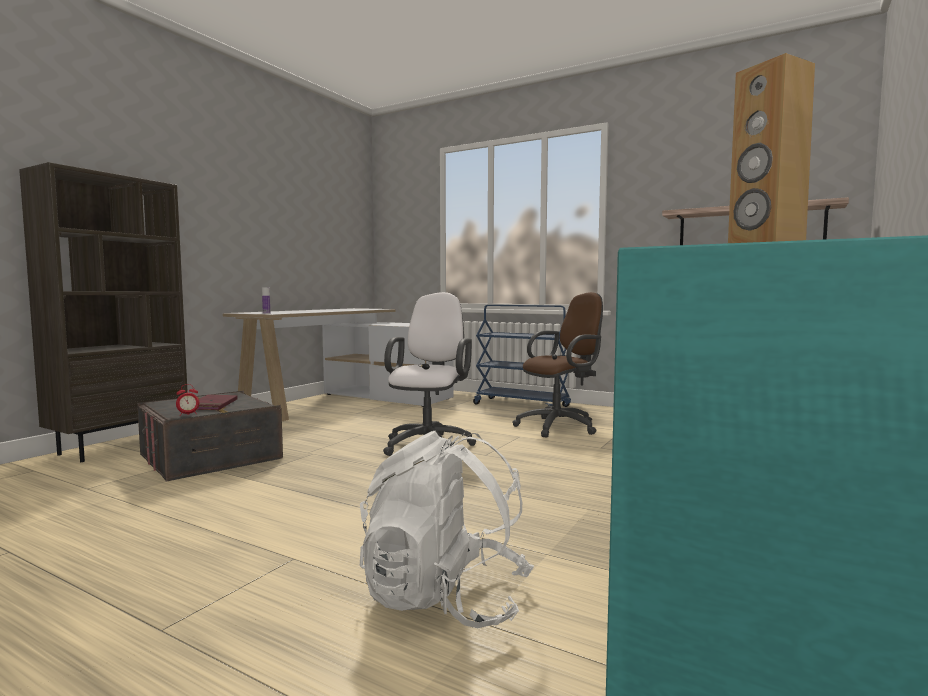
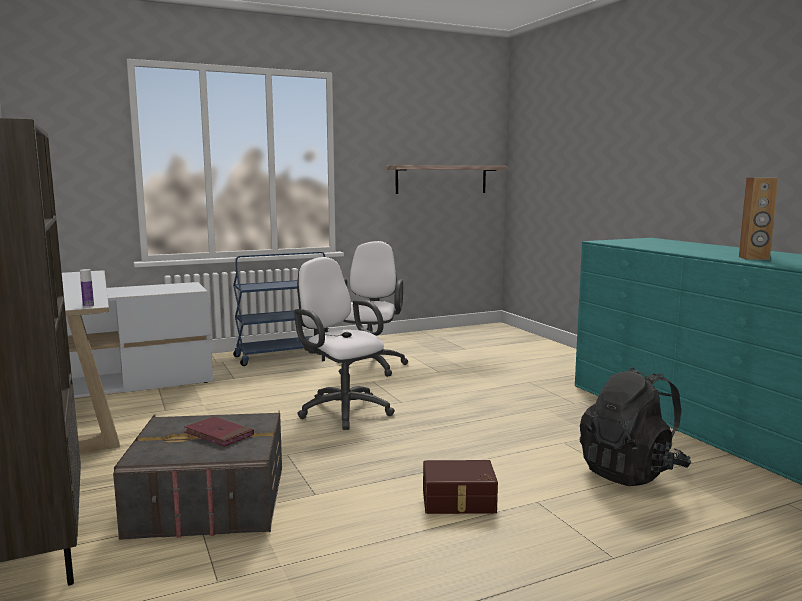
camera: 55 degrees left, 5 degrees up
(188, 414) = (255, 448): alarm clock -> none
(265, 524) = (459, 502): none -> brown storage box
(445, 599) = (631, 472): white backpack -> black backpack
(561, 427) = (371, 365): brown office chair -> white office chair

